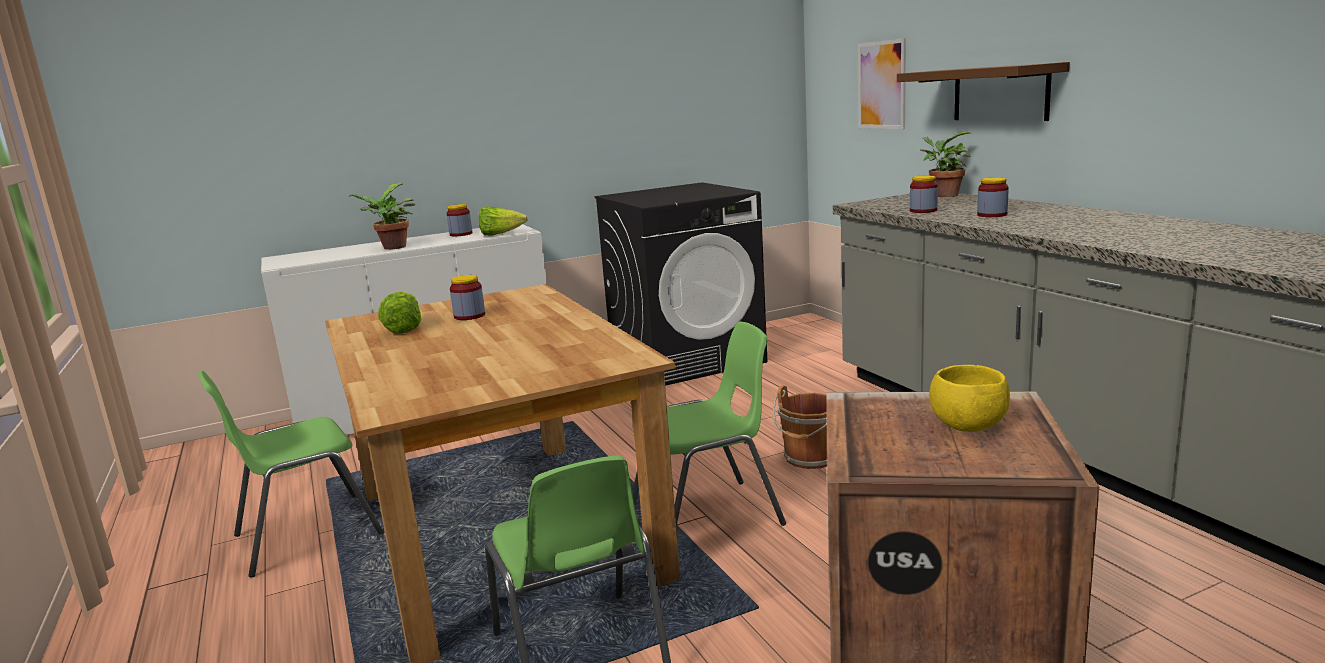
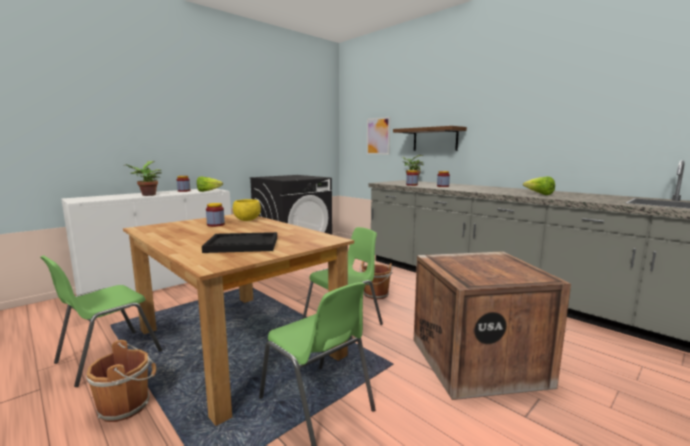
camera: 20 degrees left, 5 degrees down
(306, 615) = (127, 405): none -> brown bucket
(404, 329) = (180, 230): lettuce -> lettuce (539, 194)
(472, 366) = (242, 245): none -> black tray
(968, 427) = (493, 265): yellow bowl -> yellow bowl (247, 220)

